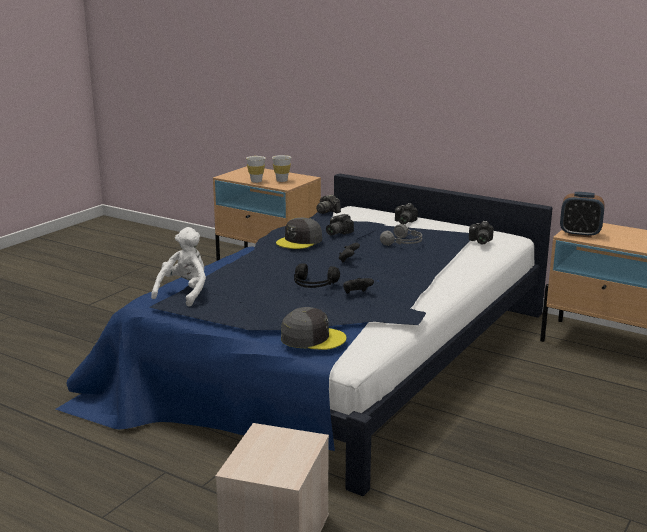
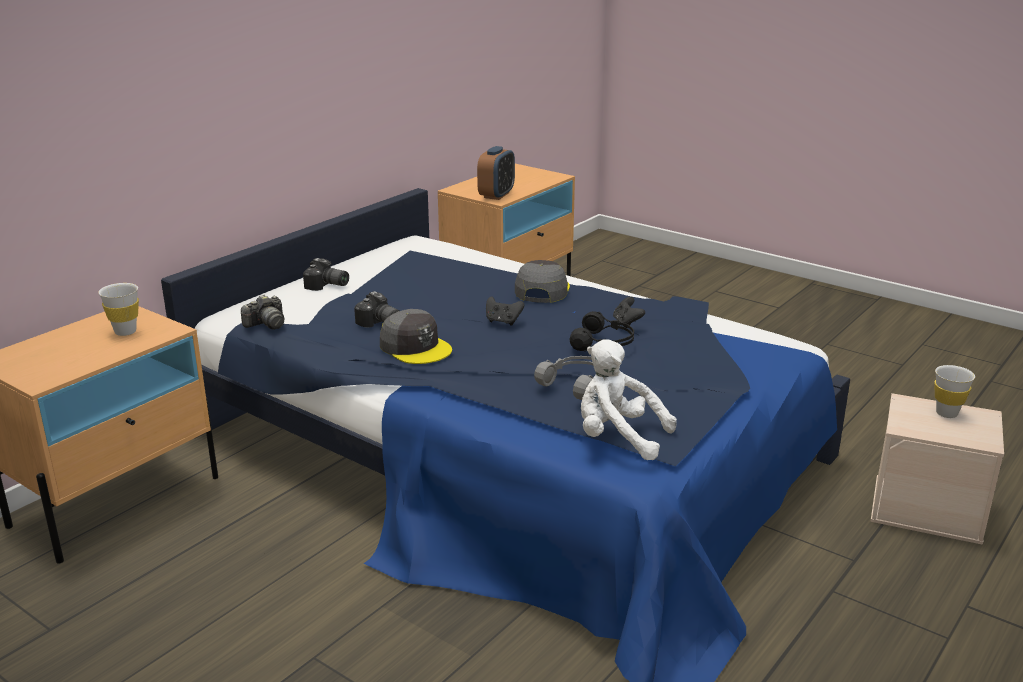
camera: 85 degrees left, 5 degrees up
(256, 181) = (109, 353): white cup -> white cup (946, 413)
(312, 338) = (762, 354): grey cap -> grey cap (542, 290)
(403, 243) = (435, 289): grey headphones -> grey headphones (576, 384)
(479, 241) = (443, 251): camera -> none

